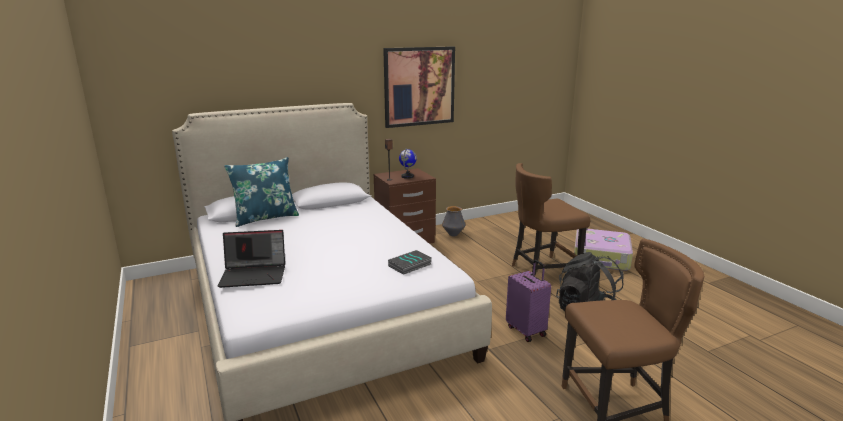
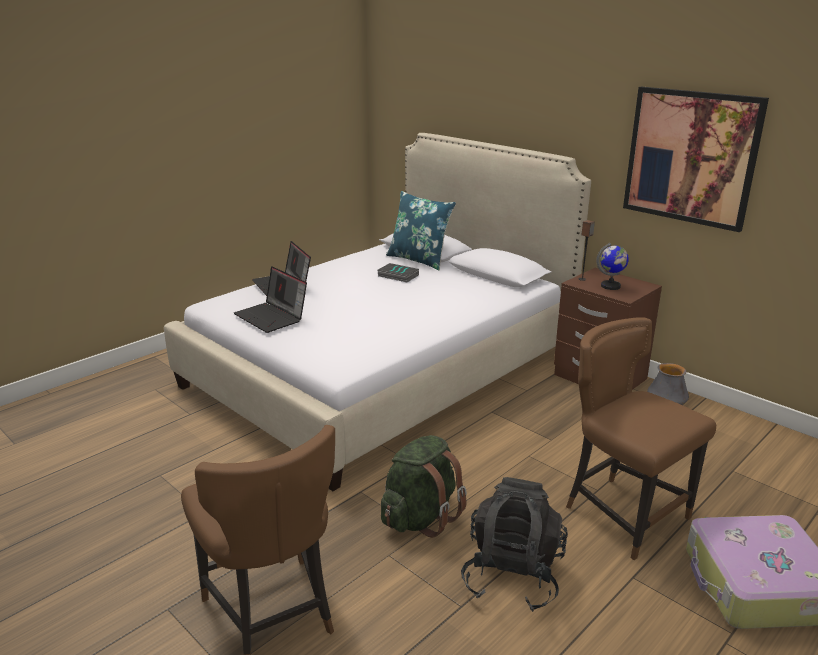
camera: 70 degrees right, 5 degrees up
(325, 287) = (272, 317): none -> laptop
(410, 265) = (345, 346): book -> book (397, 276)
(526, 331) = (420, 517): purple suitcase -> green backpack

